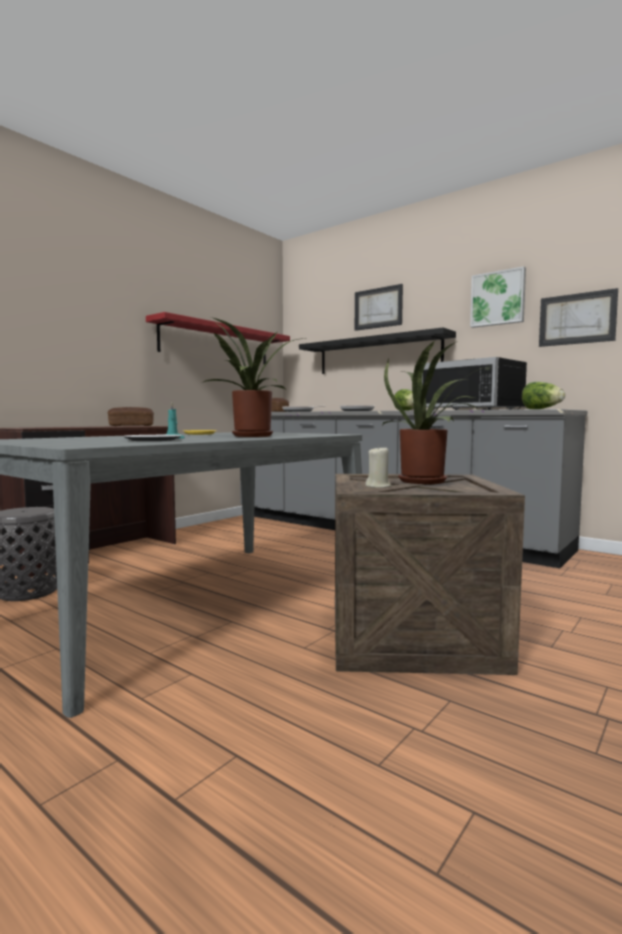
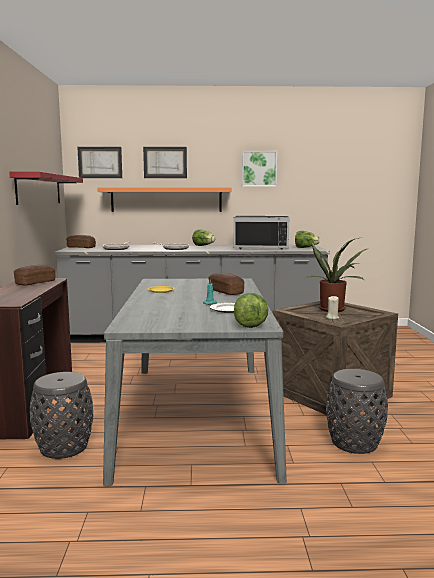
camera: 40 degrees left, 5 degrees up
(81, 444) = (249, 324): none -> lettuce
(253, 436) = (226, 292): potted plant -> bread
(281, 714) = (354, 443): none -> grey stool
(378, 355) = (166, 199): black shelf -> orange shelf
(577, 319) = (307, 188): picture -> picture (100, 162)

